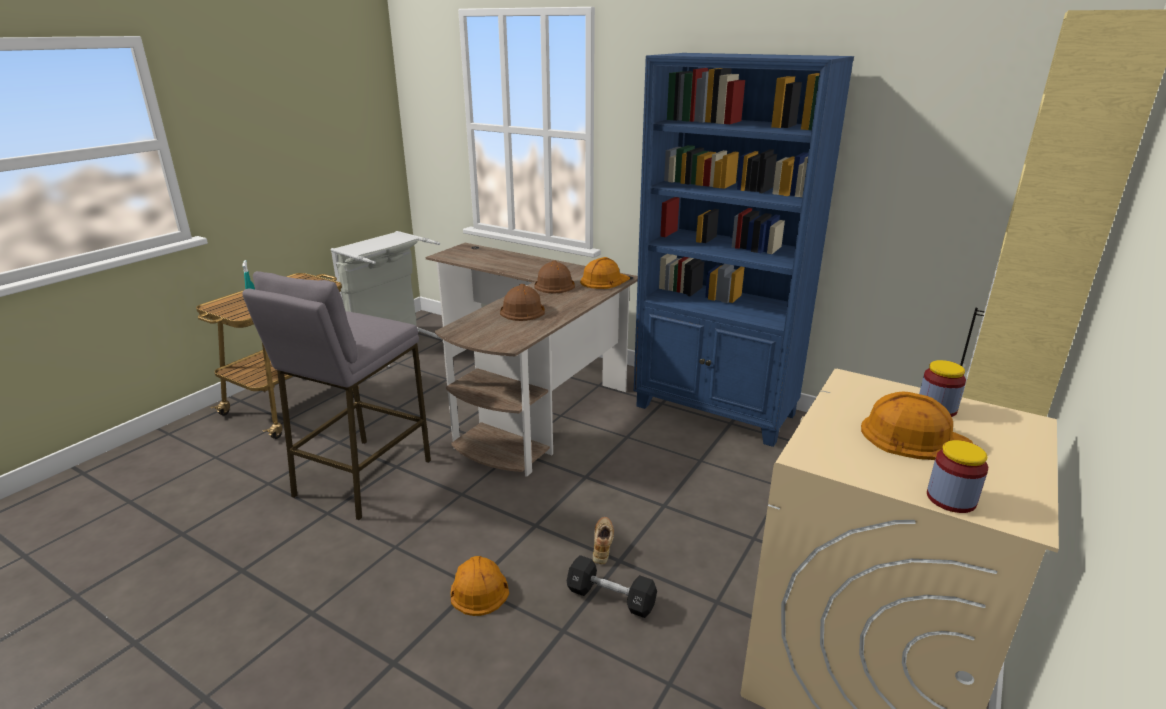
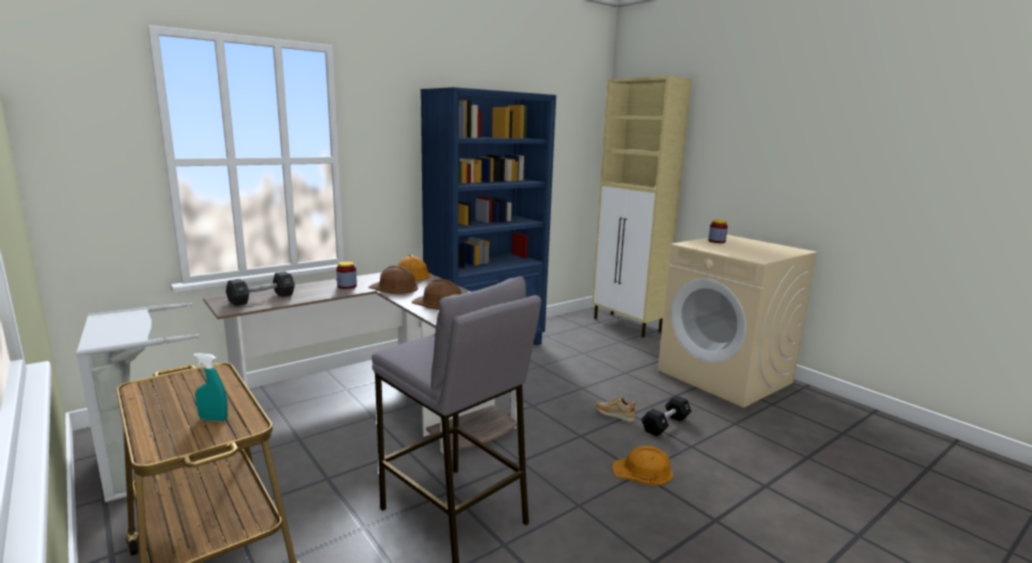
camera: 70 degrees left, 10 degrees down
(476, 256) = (262, 298): none -> black dumbbell
(914, 438) = (743, 247): orange hard hat -> none
(951, 499) = (790, 253): jar -> jar (347, 286)

